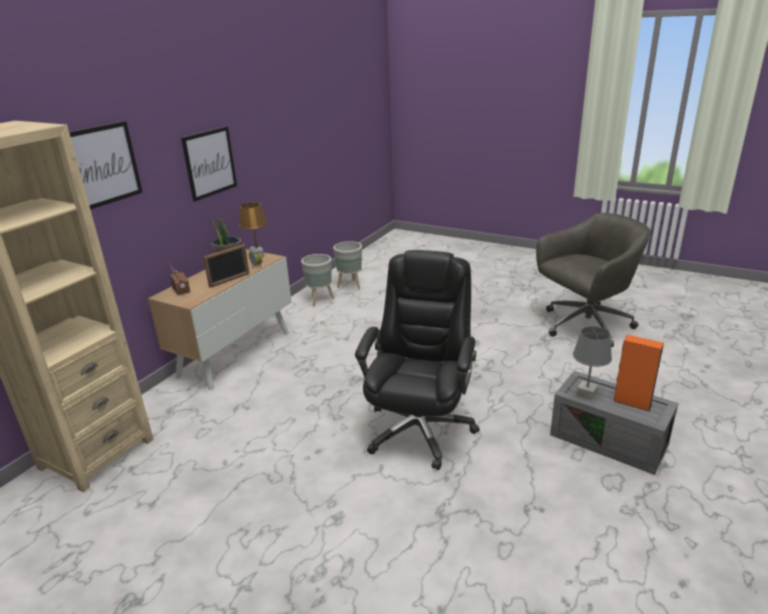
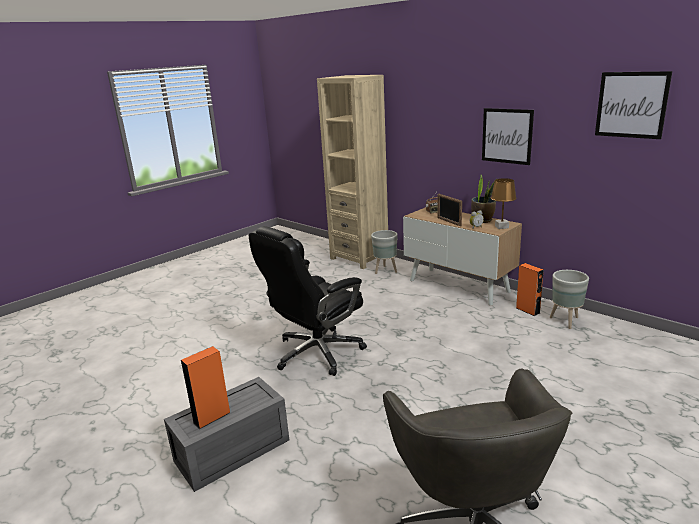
camera: 105 degrees right, 5 degrees down
(102, 165) = (424, 111): picture -> picture (631, 105)
(300, 315) = (527, 310): none -> orange speaker
(350, 285) = (611, 340): grey planter -> grey planter (385, 270)
(420, 428) = (316, 353): black office chair -> black office chair turned 105 degrees clockwise
(586, 394) = (244, 393): grey table lamp -> none

